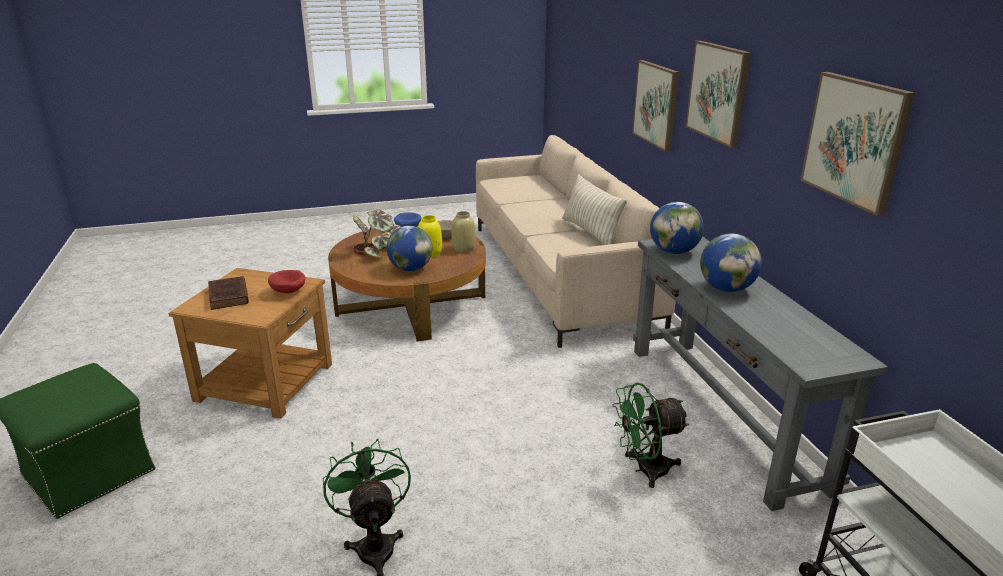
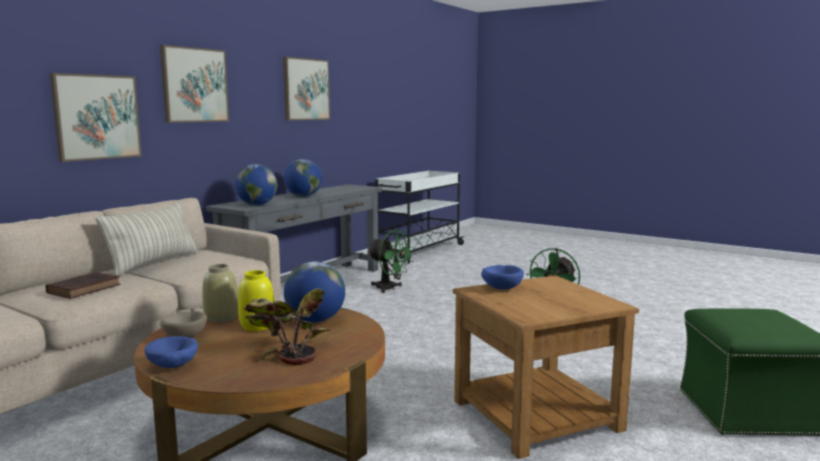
camera: 130 degrees left, 15 degrees down
(228, 296) = (564, 301): brown book -> brown book (85, 288)
(289, 292) = (502, 288): red bowl -> blue bowl

